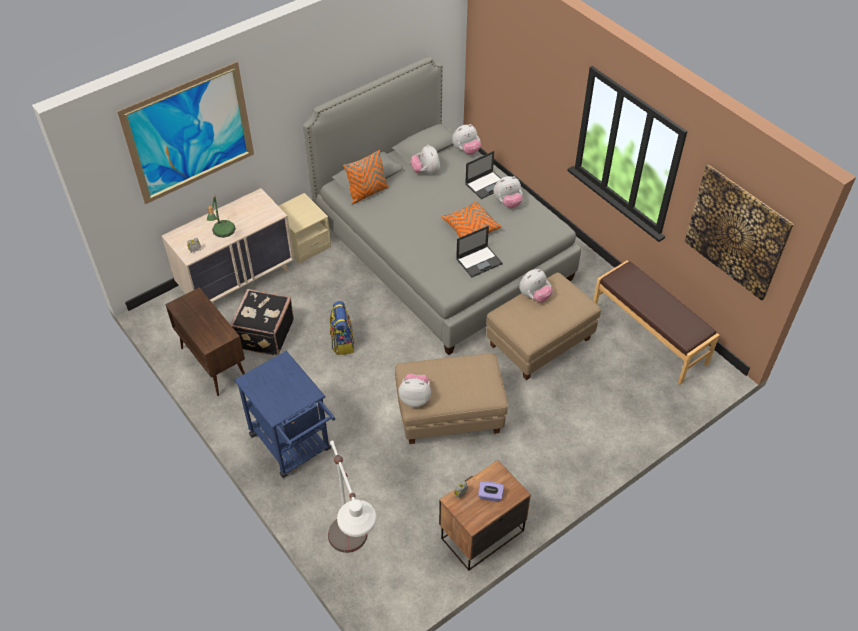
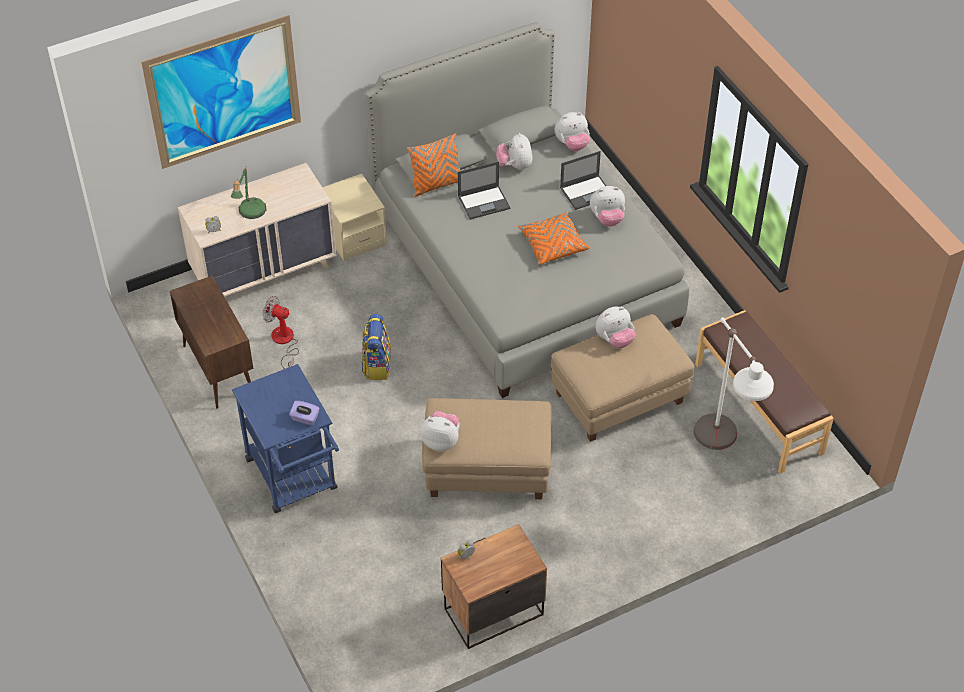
camera: 10 degrees right, 0 degrees up
(263, 334) = (284, 342): black suitcase -> fan
(354, 559) = (339, 616): white floor lamp -> white floor lamp (722, 457)
(479, 261) = (553, 287): laptop -> laptop (484, 202)
(490, 496) = (499, 562): purple tissue box -> purple tissue box (305, 418)
(736, 232) = (855, 294): picture -> none

